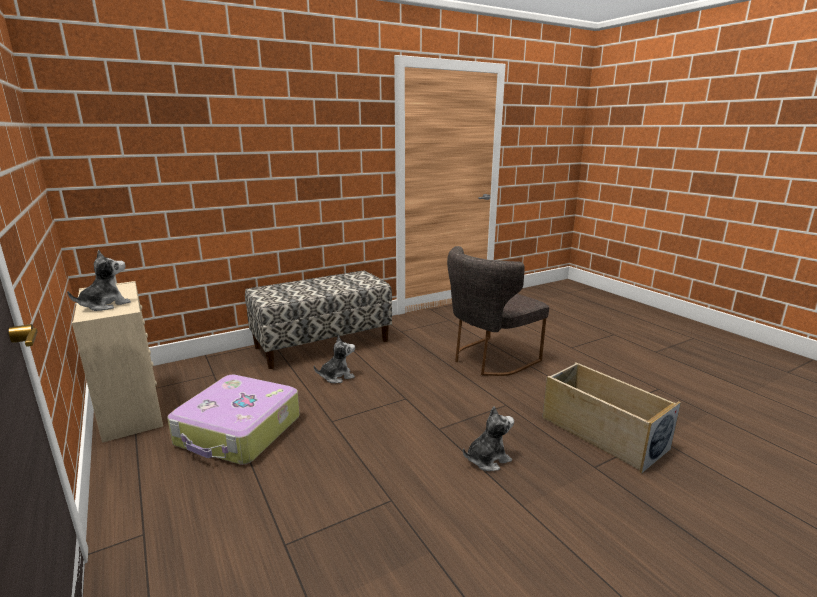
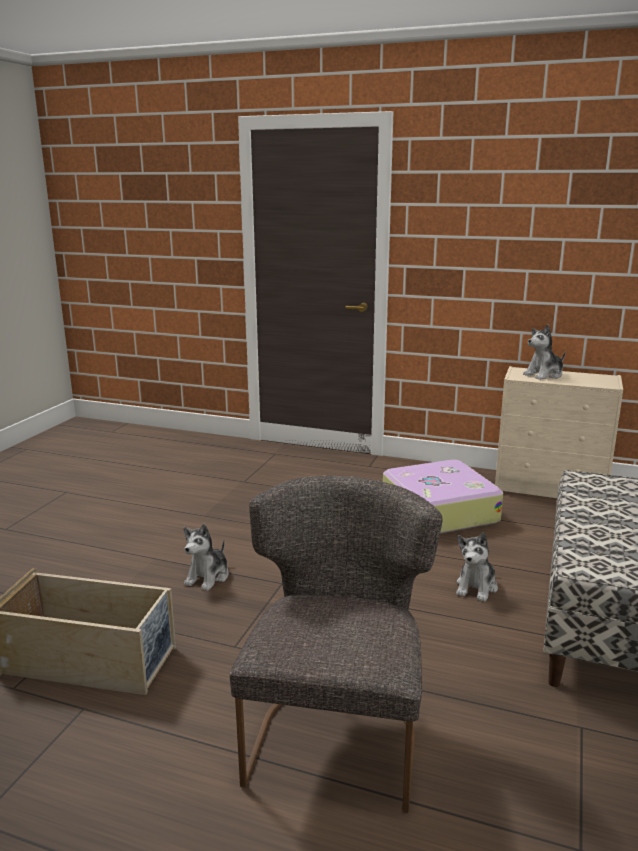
camera: 140 degrees right, 0 degrees up
(105, 305) = (544, 375): plush toy -> plush toy turned 60 degrees clockwise

